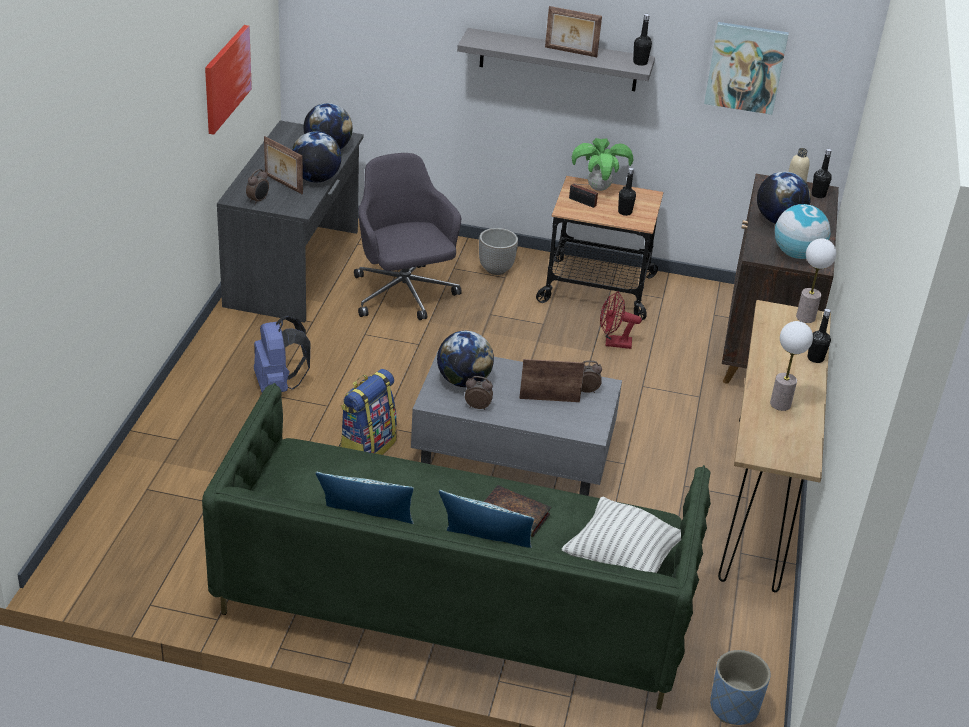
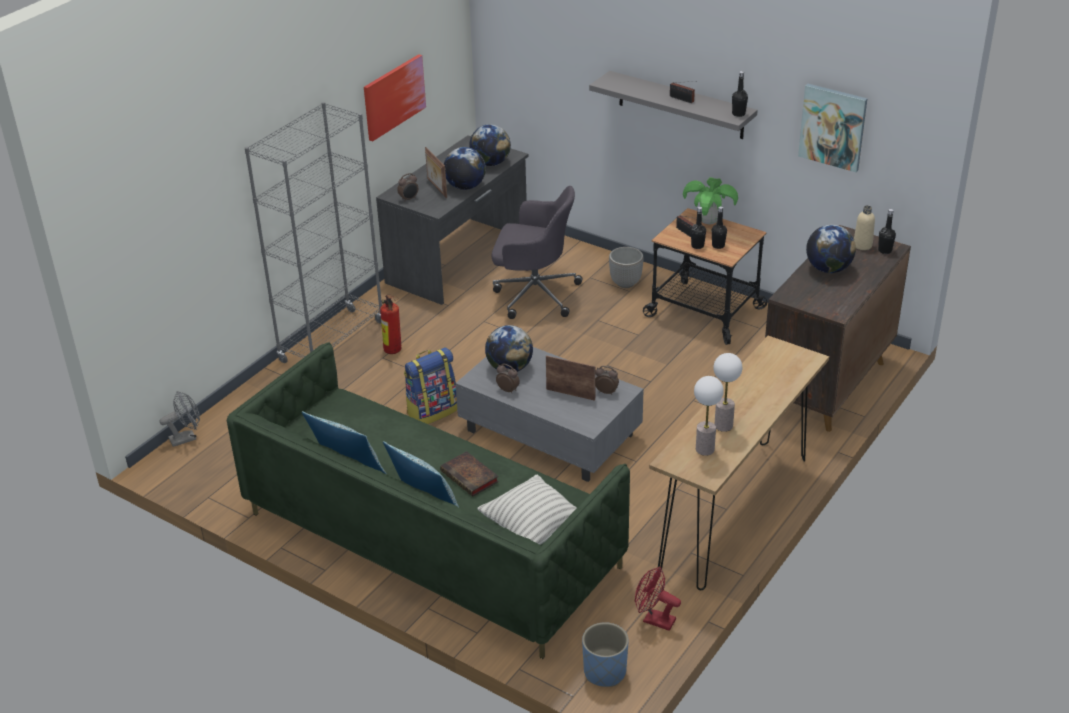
camera: 25 degrees right, 0 degrees up
(79, 535) = (187, 438): none -> grey fan
(198, 385) = (332, 342): none -> grey bookcase
(279, 386) = (392, 351): blue backpack -> fire extinguisher
(403, 295) = (534, 294): grey office chair -> grey office chair turned 105 degrees clockwise
(570, 52) = (682, 99): picture frame -> radio
(613, 343) = (690, 360): red fan -> red fan (654, 619)
(797, 254) = (823, 300): globe -> none
(805, 317) = (801, 357): table lamp -> table lamp (704, 449)
(815, 358) = (784, 393): black bottle -> black bottle (697, 246)

